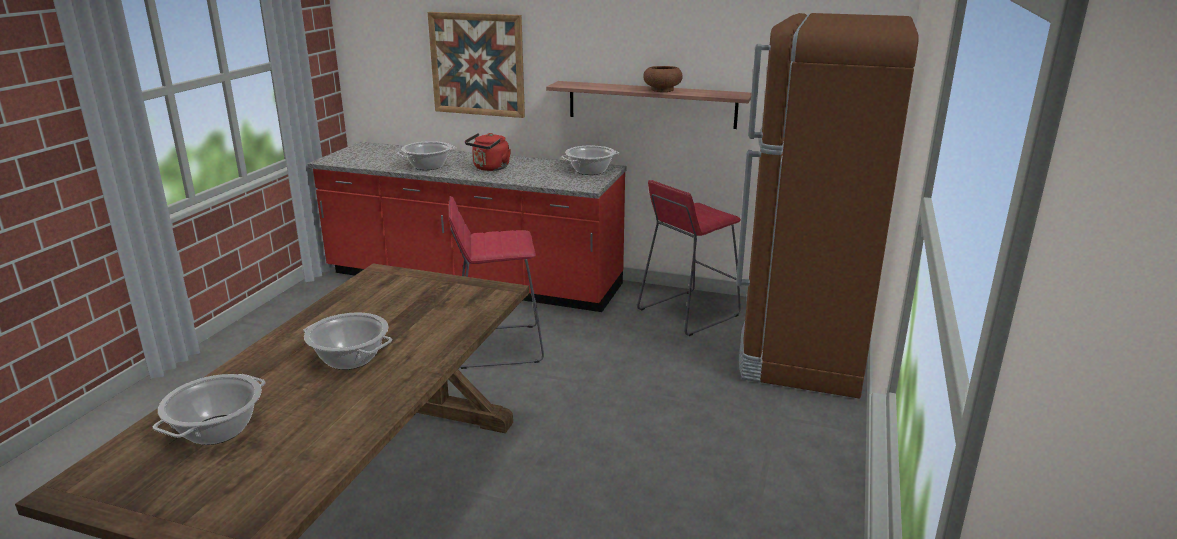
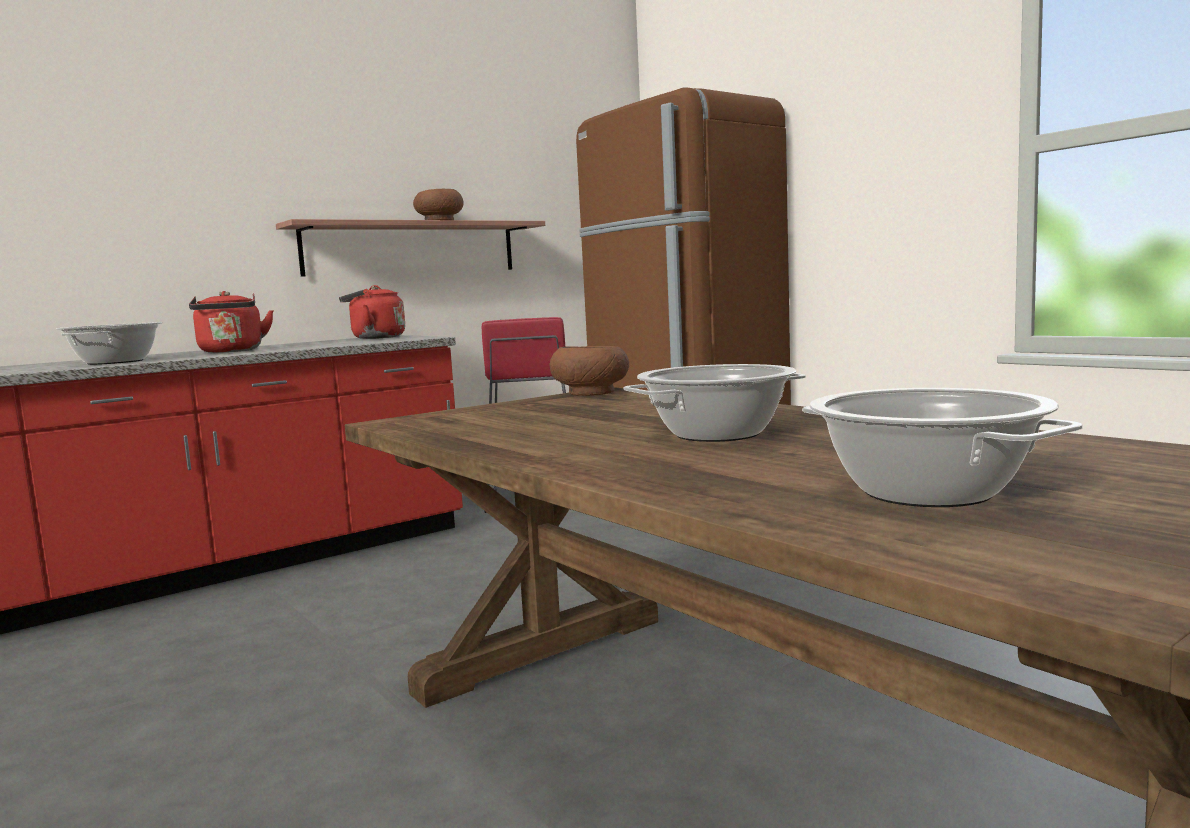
camera: 55 degrees left, 15 degrees down
(477, 64) = (123, 204): picture -> none
(495, 288) = (590, 393): none -> brown bowl
(497, 346) = (421, 589): red stool -> none
(590, 171) = (374, 338): cooking pot -> red kettle

